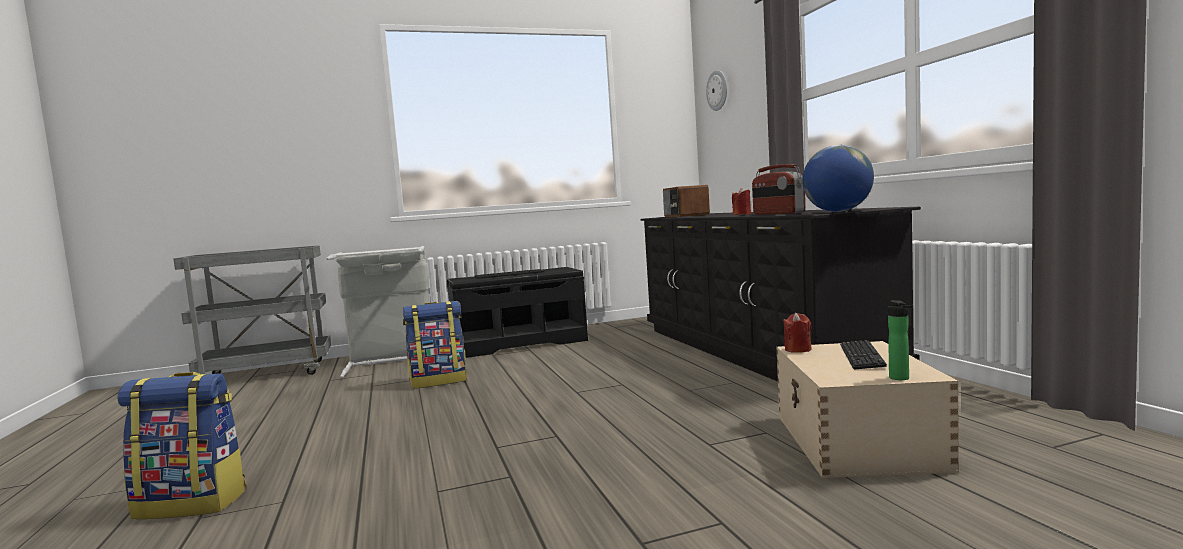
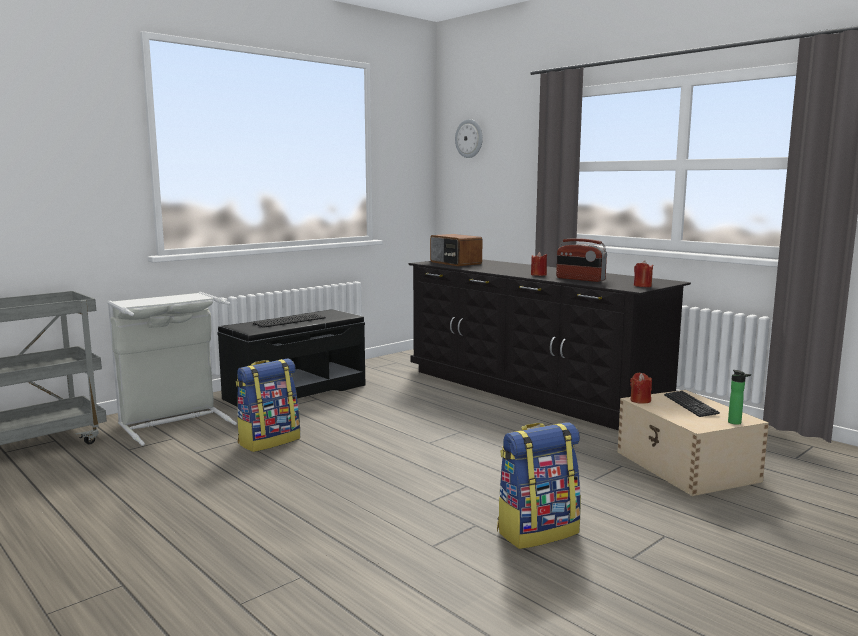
camera: 25 degrees left, 5 degrees up
(193, 503) = (207, 593): backpack -> backpack (537, 531)
(838, 211) = (642, 286): globe -> red candle

